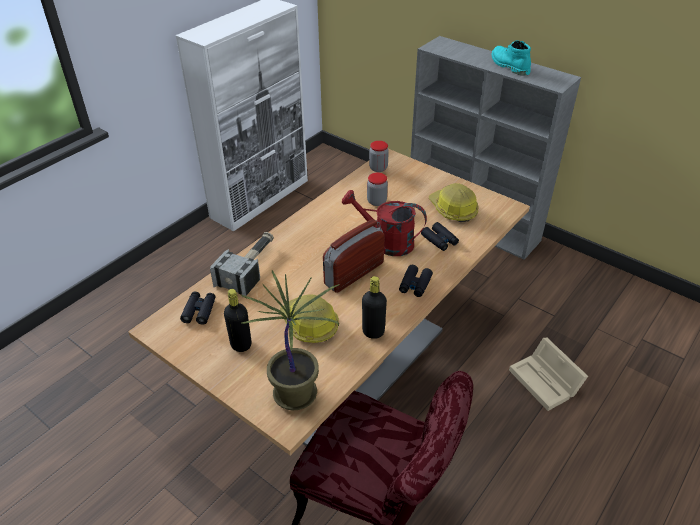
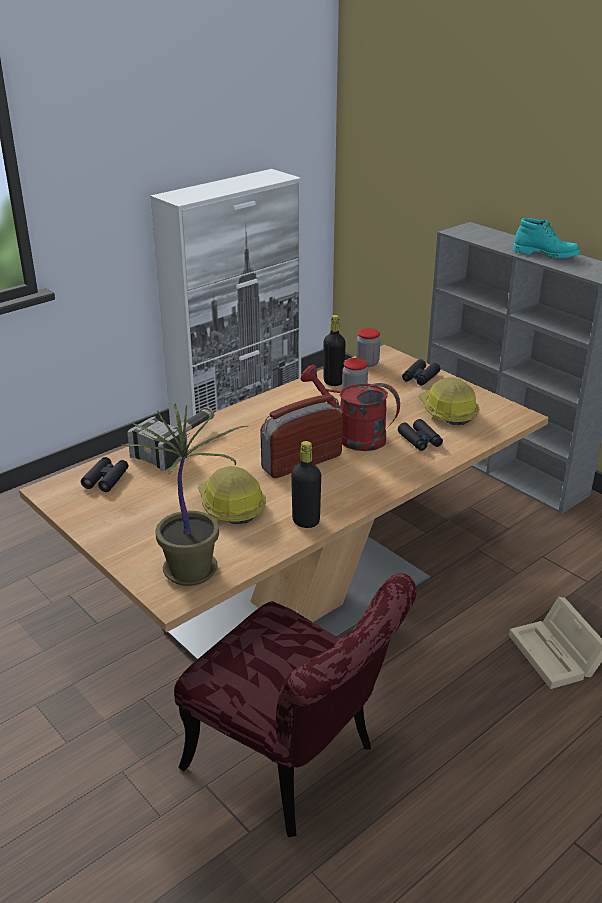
camera: 10 degrees right, 10 degrees down
(241, 344) = (143, 516): black bottle -> black bottle (333, 382)
(415, 284) = (374, 481): black binoculars -> black binoculars (420, 377)
(509, 65) = (546, 254): turquoise boot -> turquoise boot turned 135 degrees clockwise

